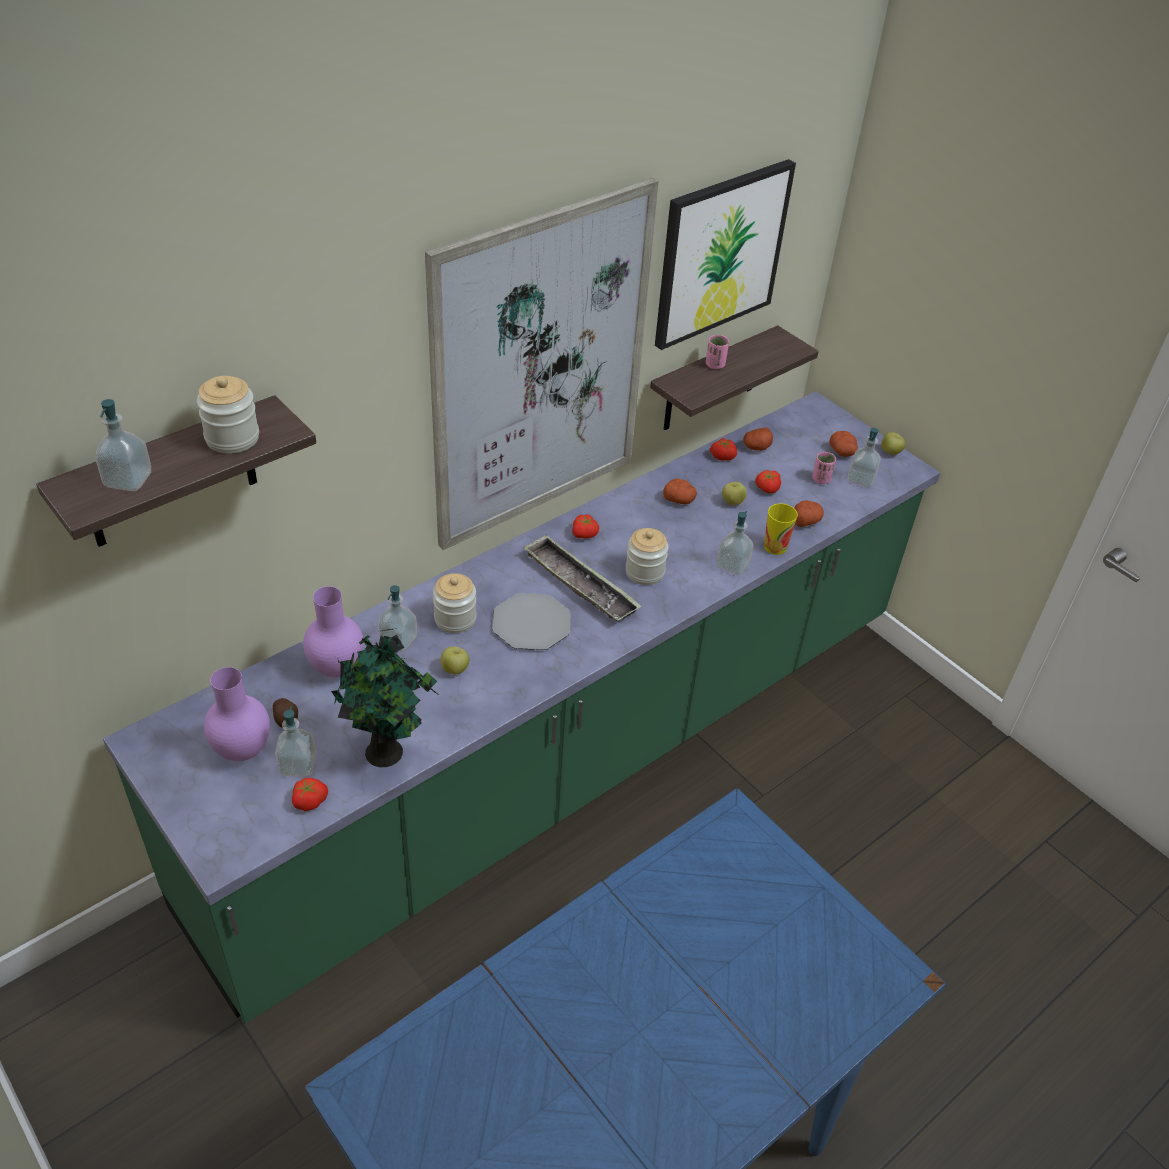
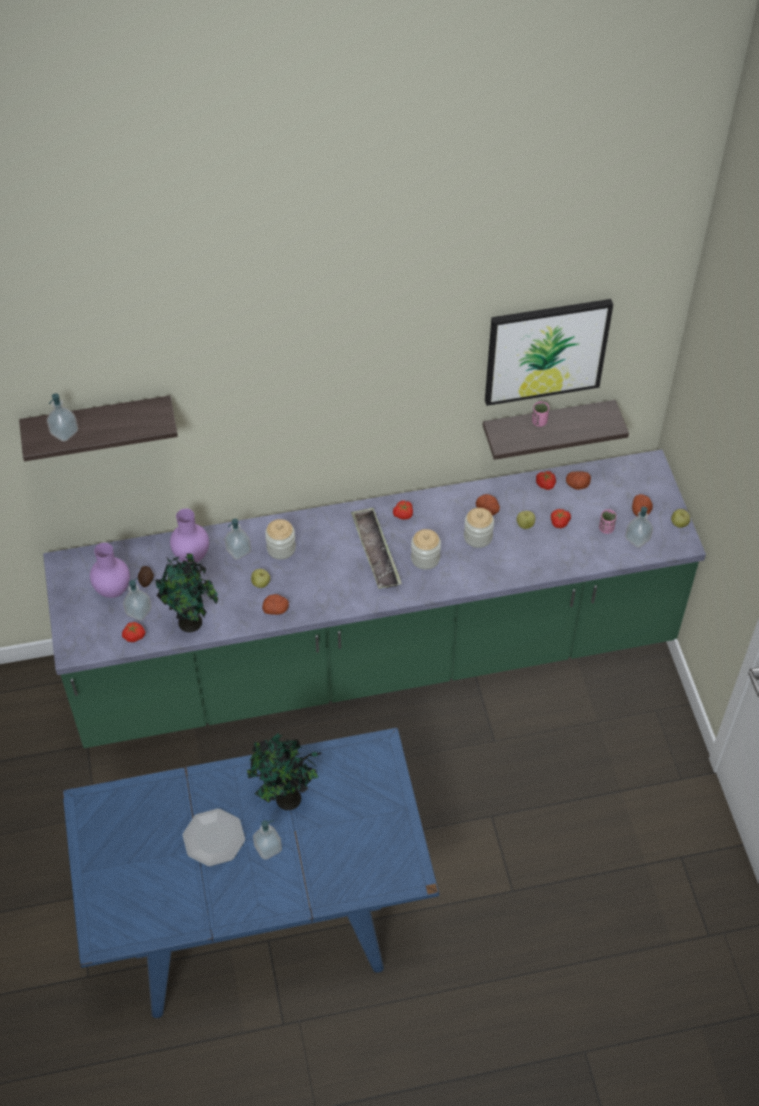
camera: 30 degrees right, 10 degrees up
(232, 438) = (131, 420): jar -> jar (478, 536)
(531, 623) = (327, 569): plate -> plate (214, 838)
(539, 369) = (376, 403): picture -> none
(659, 946) = (286, 800): none -> potted plant
(732, 565) = (490, 574): soap dispenser -> soap dispenser (268, 848)
(775, 547) = (530, 571): cup -> none
(805, 521) = (568, 558): potato -> potato (276, 609)

